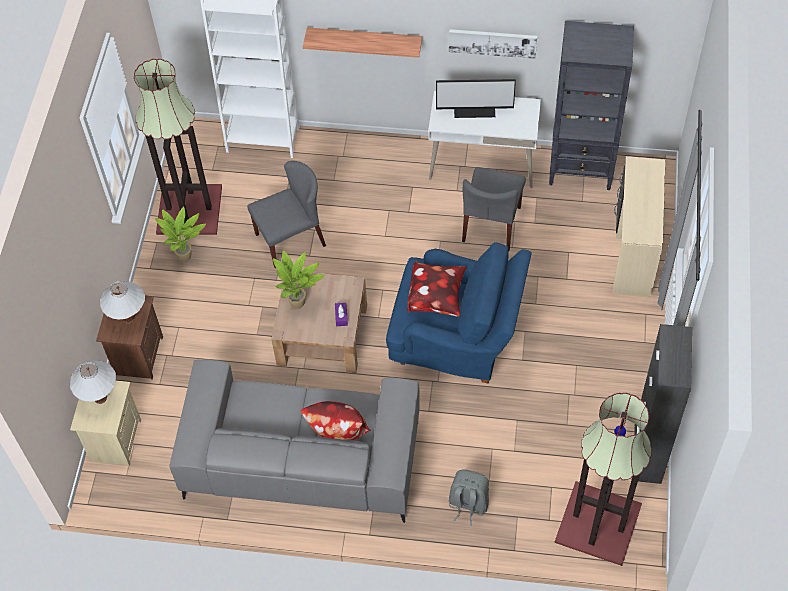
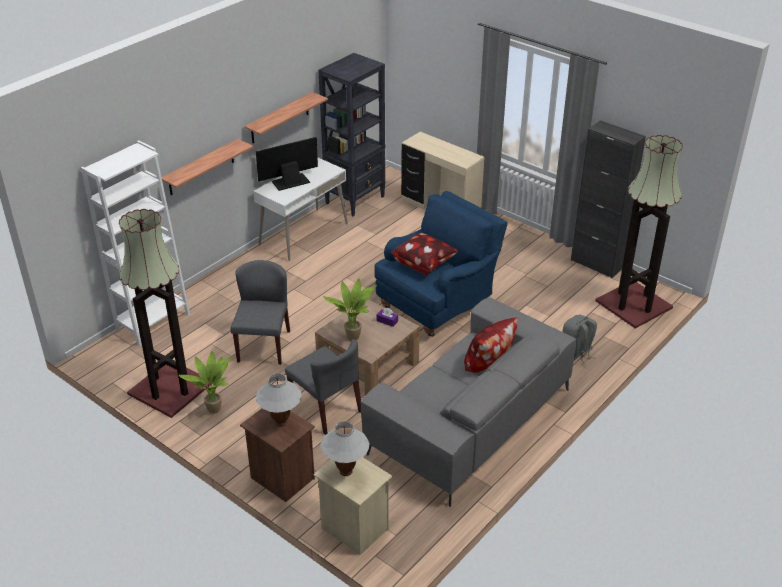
camera: 60 degrees left, 20 degrees down
(474, 109) = (290, 181): monitor -> monitor turned 150 degrees counterclockwise
(491, 224) = (358, 251): grey chair -> grey chair (326, 408)
(492, 42) = (280, 118): picture -> shelf

